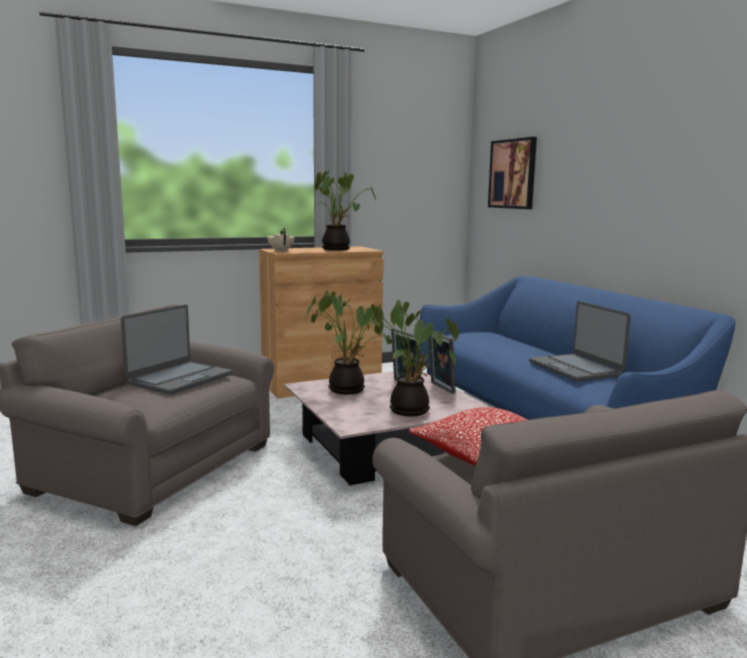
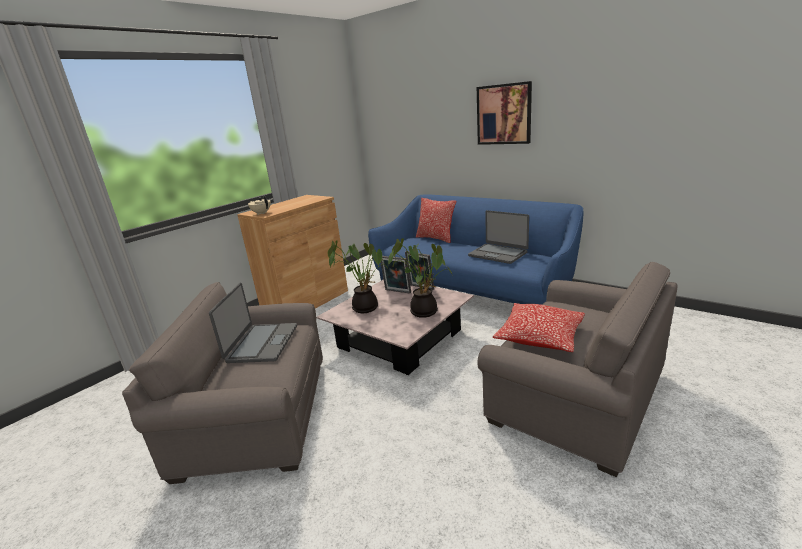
camera: 25 degrees left, 10 degrees up
(338, 249) = (299, 201): potted plant -> none
(512, 174) = (398, 124): picture -> picture (504, 114)
(517, 338) = (436, 238): none -> pillow

